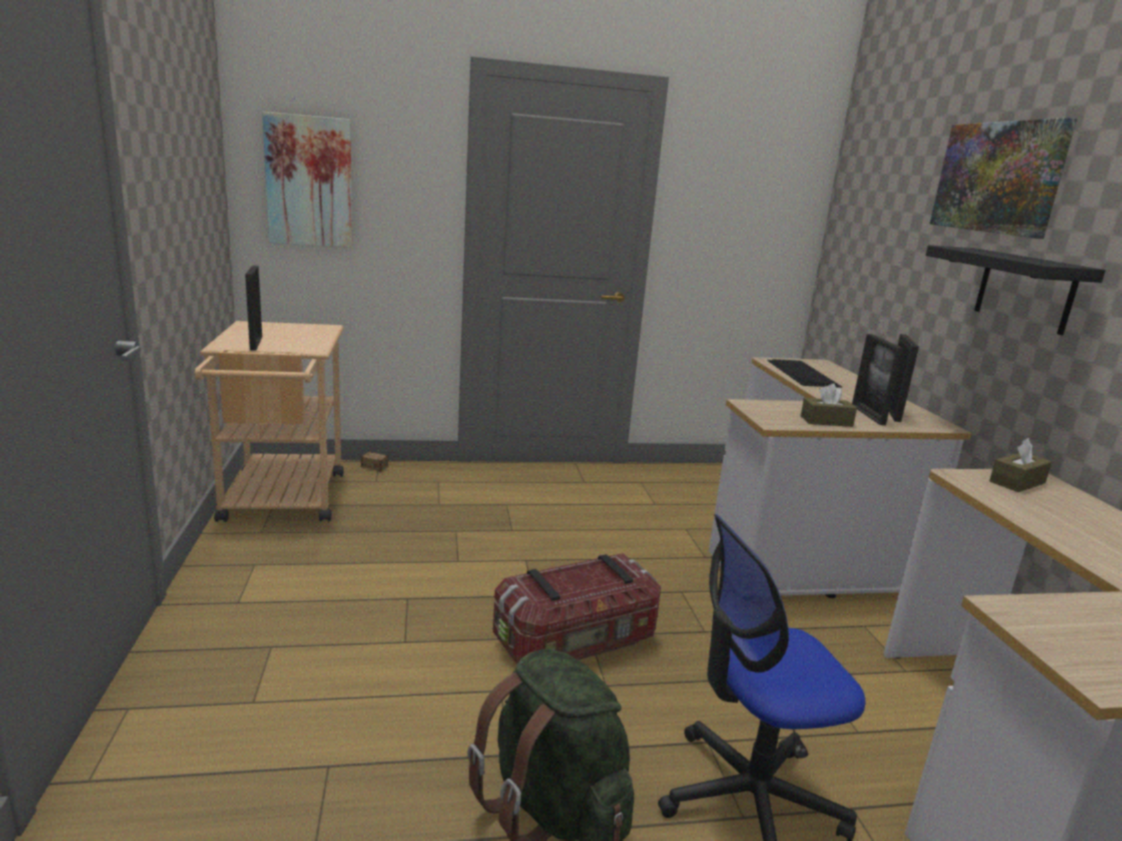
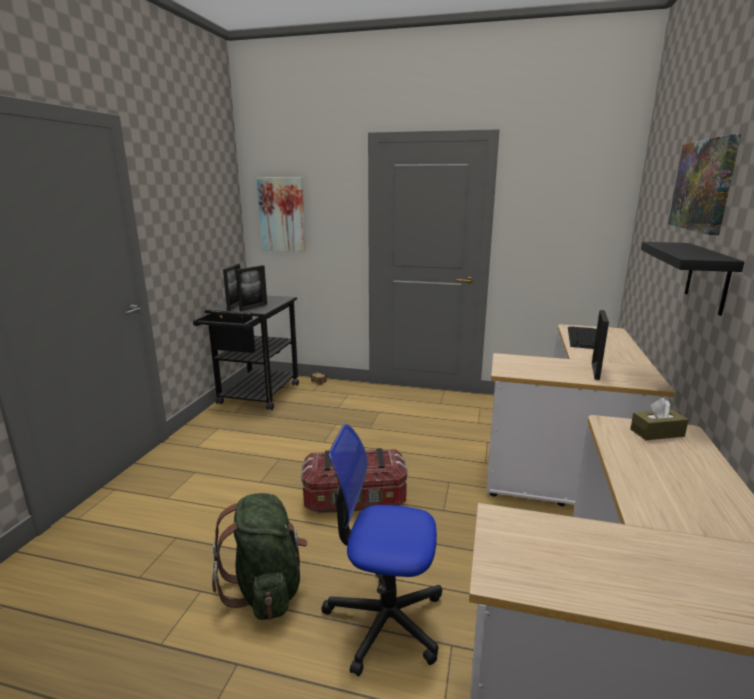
camera: 25 degrees right, 0 degrees up
(282, 502) = (256, 397): beige cart -> black cart
(826, 421) = (550, 373): brown tissue box -> none
(892, 413) = (620, 371): picture frame -> picture frame (253, 307)

